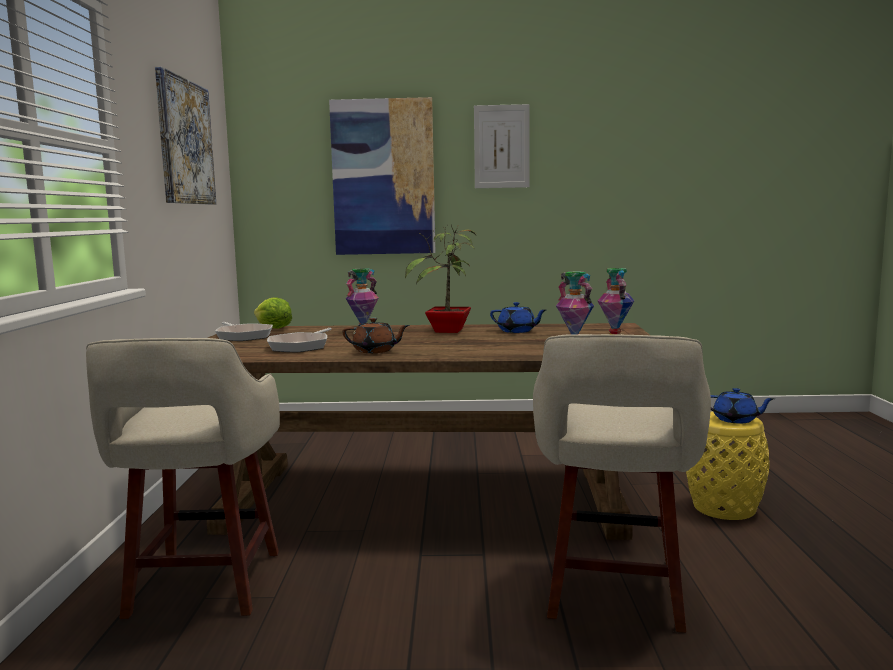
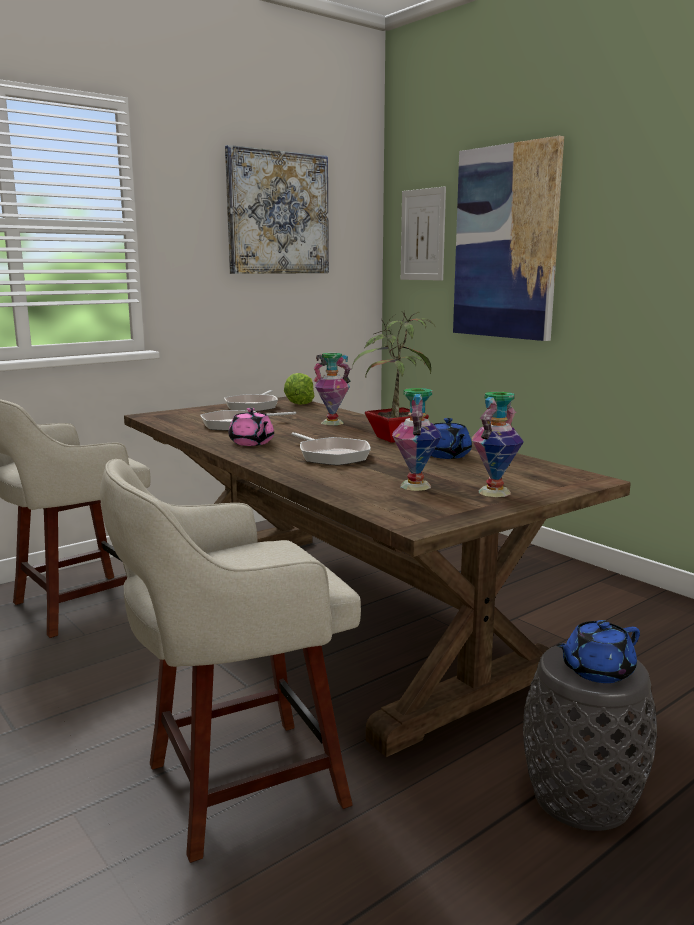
camera: 50 degrees right, 5 degrees up
(375, 351) = (252, 443): brown teapot -> pink teapot
(461, 344) = (331, 456): none -> frying pan
(501, 146) = (642, 197): picture -> picture (423, 235)
(724, 508) = (582, 799): yellow stool -> grey stool
(736, 420) = (596, 671): blue teapot -> blue teapot turned 75 degrees clockwise

